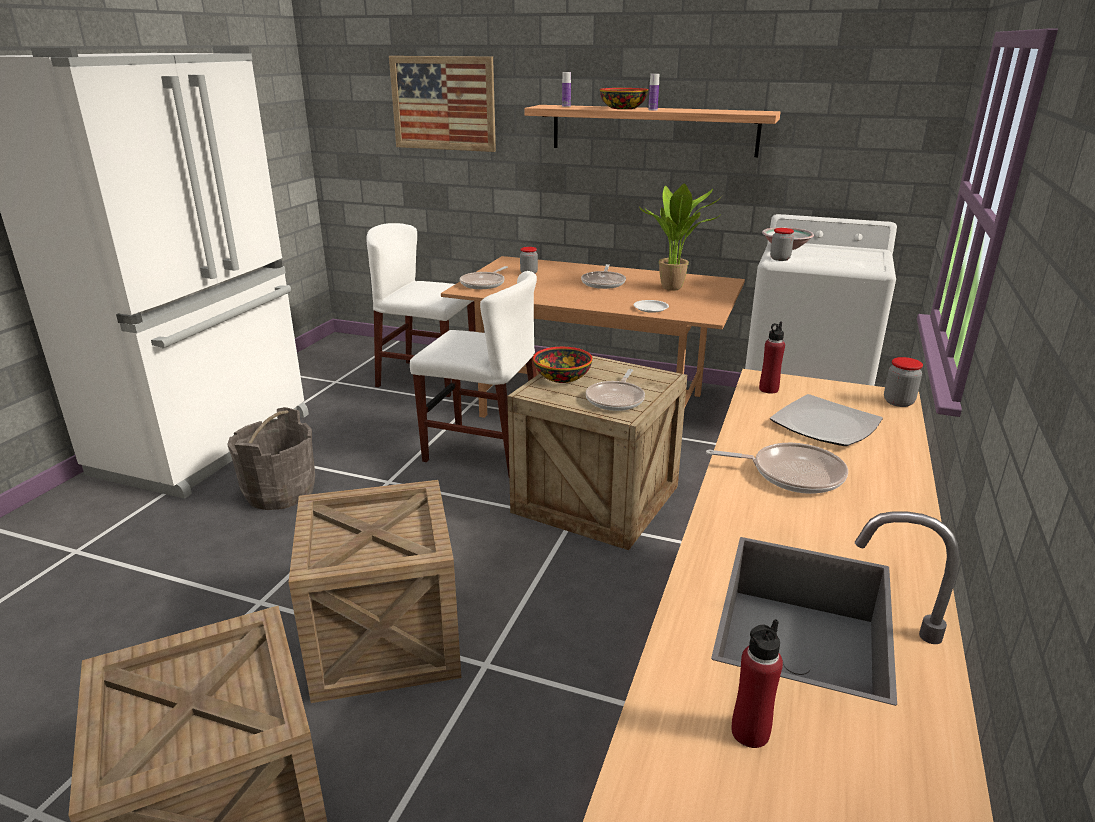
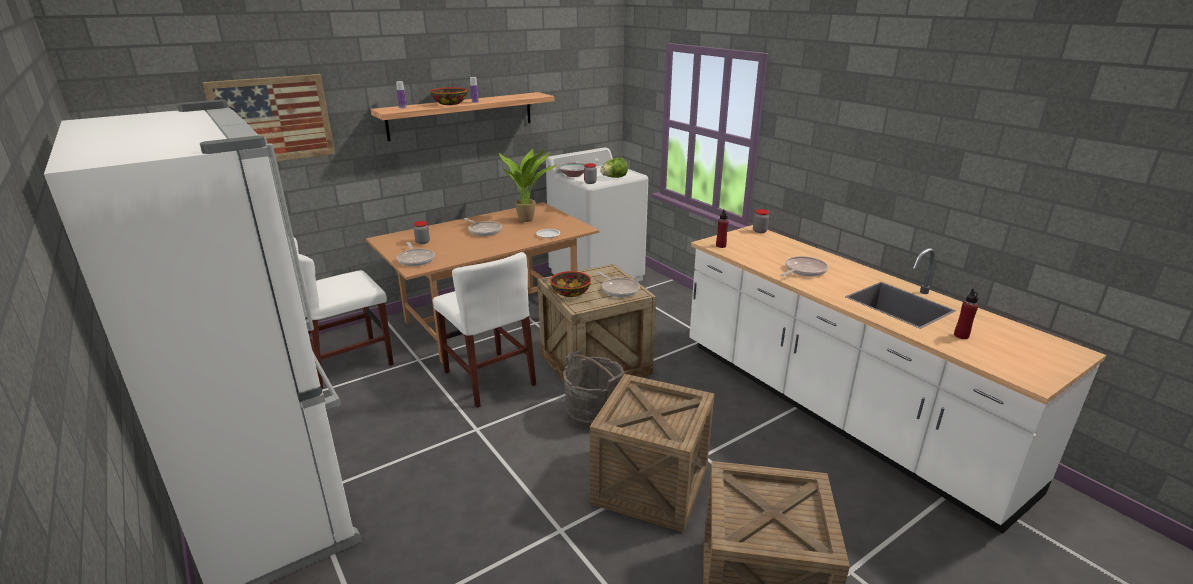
camera: 55 degrees left, 0 degrees up
(280, 492) = (422, 484): grey bucket -> grey bucket (593, 414)
(483, 450) = (489, 378): white chair -> white chair turned 90 degrees clockwise
(825, 425) = (767, 250): plate -> none
(830, 263) = (614, 177): none -> lettuce

